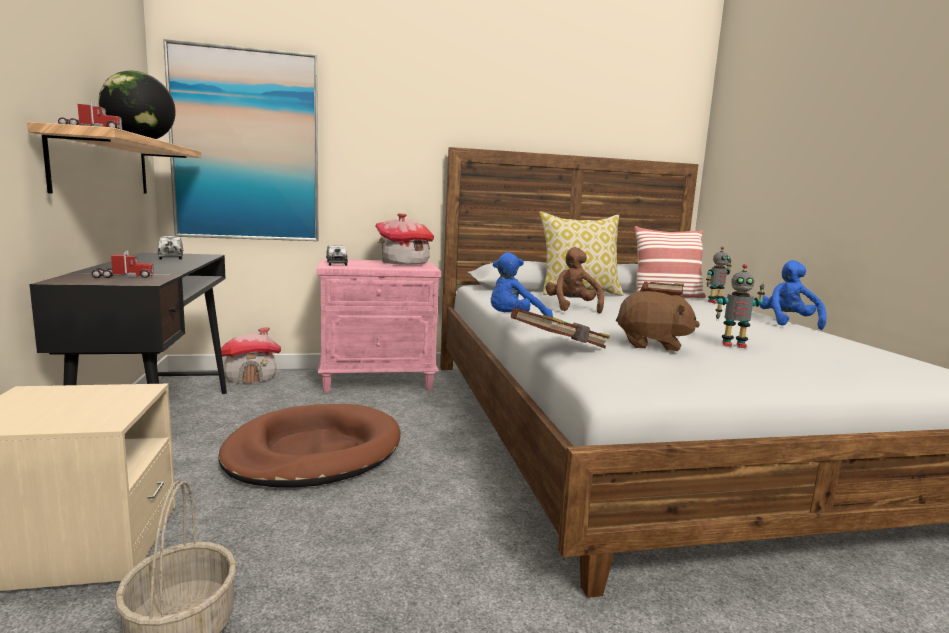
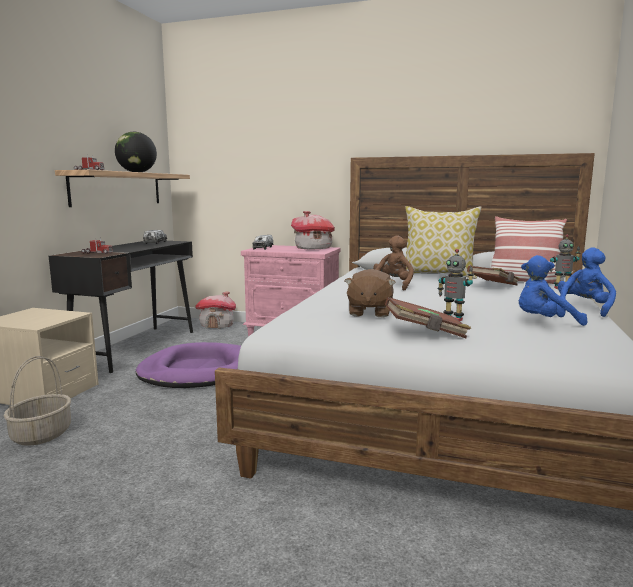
camera: 30 degrees right, 0 degrees up
(246, 146) = (219, 168): picture -> none
(313, 452) = (197, 371): brown dog bed -> purple dog bed
(514, 321) = (317, 291): blue plush toy -> blue plush toy (544, 322)
(560, 346) = (293, 307): brown book -> brown book (425, 333)
(652, 345) = (369, 312): brown plush toy -> brown plush toy turned 60 degrees clockwise

